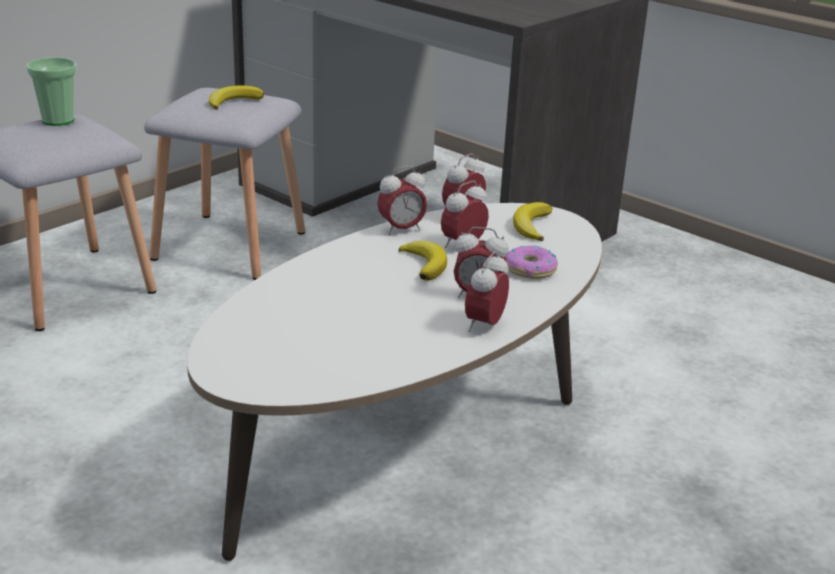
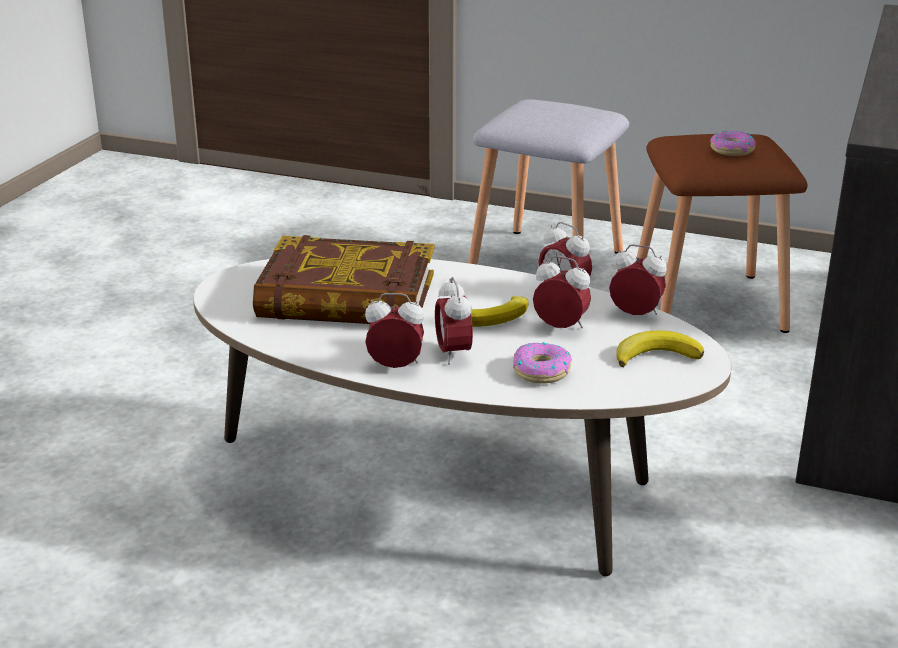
camera: 70 degrees right, 0 degrees up
(58, 120) = (581, 109): cup -> none
(229, 244) = (710, 303): grey stool -> brown stool
(233, 101) = (731, 150): banana -> donut
(327, 319) = (347, 297): none -> book

